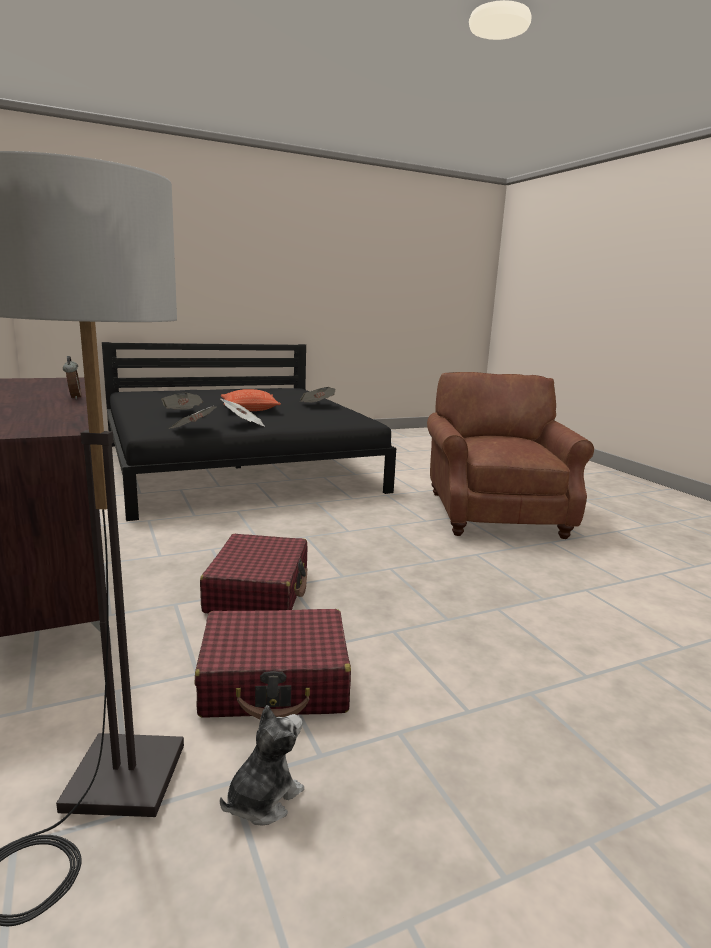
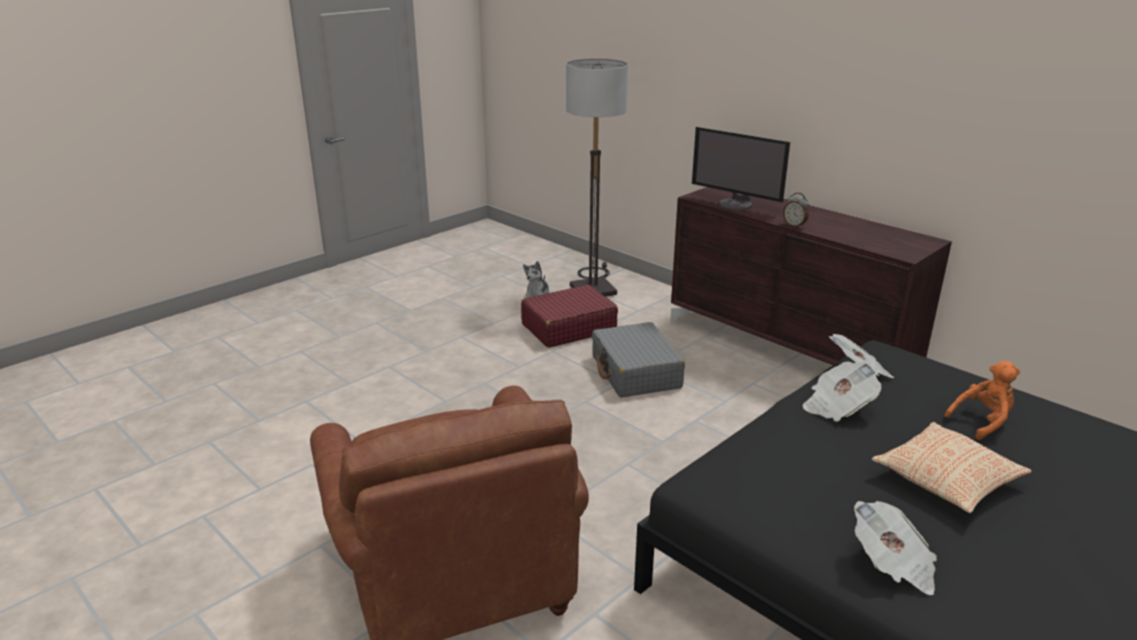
camera: 160 degrees right, 10 degrees up
(53, 417) = (736, 205): none -> monitor
(182, 413) = (982, 422): newspaper -> orange plush toy
(249, 409) = (945, 481): orange pillow -> beige pillow
(258, 591) = (635, 372): red suitcase -> grey suitcase

